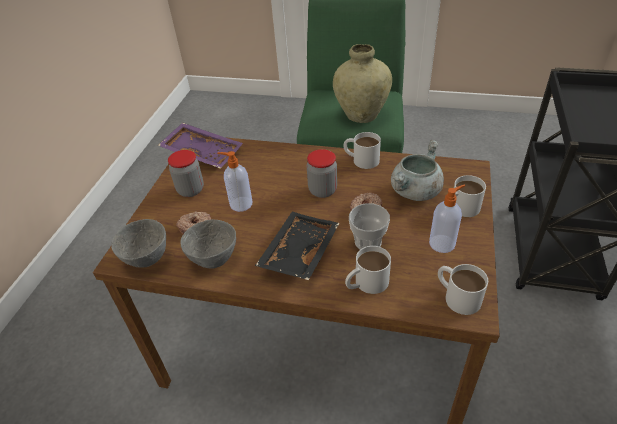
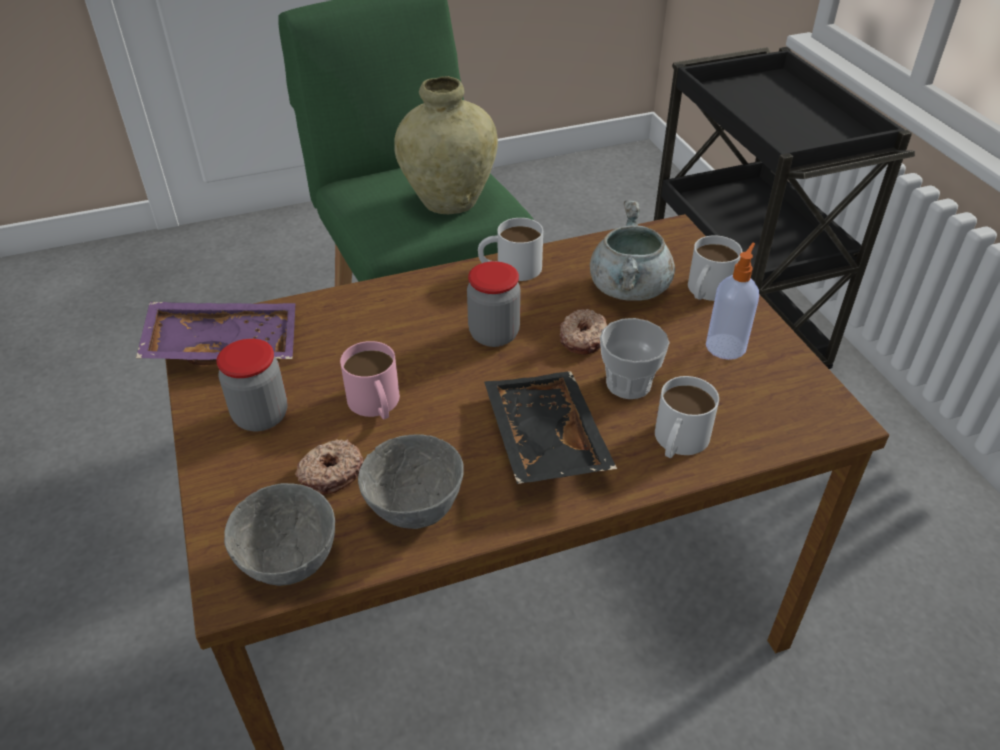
camera: 35 degrees left, 0 degrees up
(240, 204) = (376, 405): soap dispenser -> pink mug
(457, 295) = (802, 407): white mug -> none

